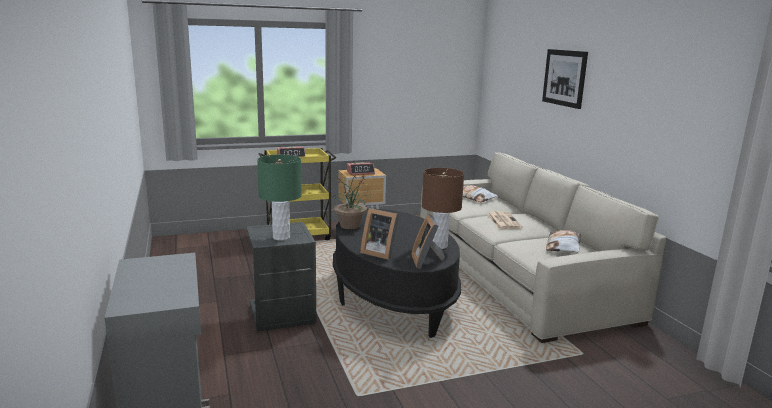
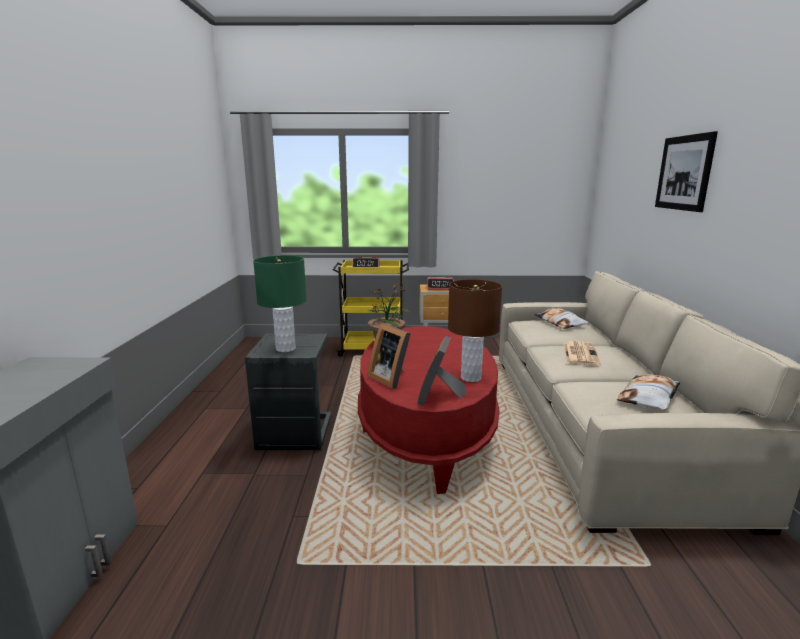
camera: 20 degrees right, 0 degrees up
(392, 297) = (426, 430): black coffee table -> red coffee table

